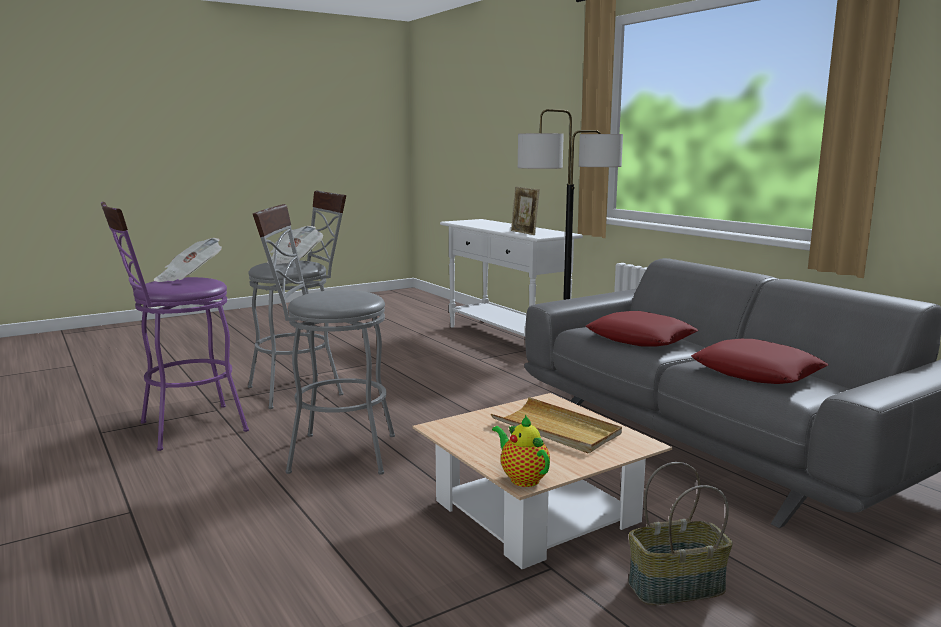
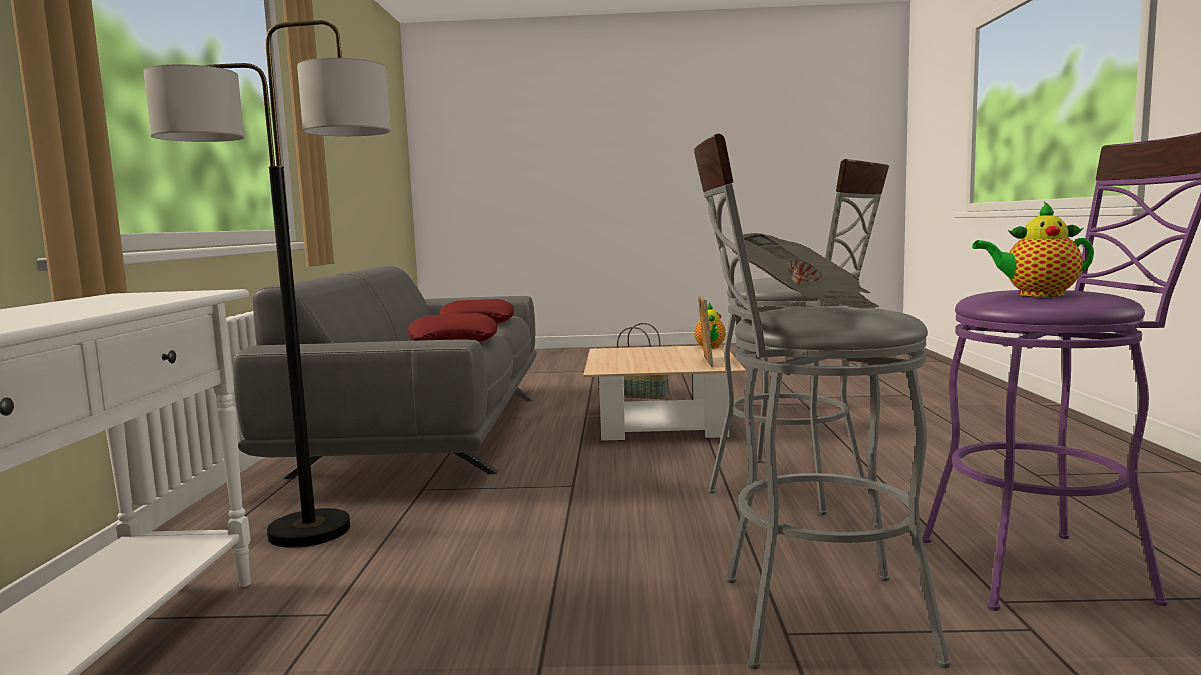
camera: 145 degrees left, 5 degrees down
(189, 278) = (1036, 295): newspaper -> teapot
(524, 233) = (165, 297): picture frame -> picture frame (706, 362)
(556, 429) = (640, 358): beige tray -> none

